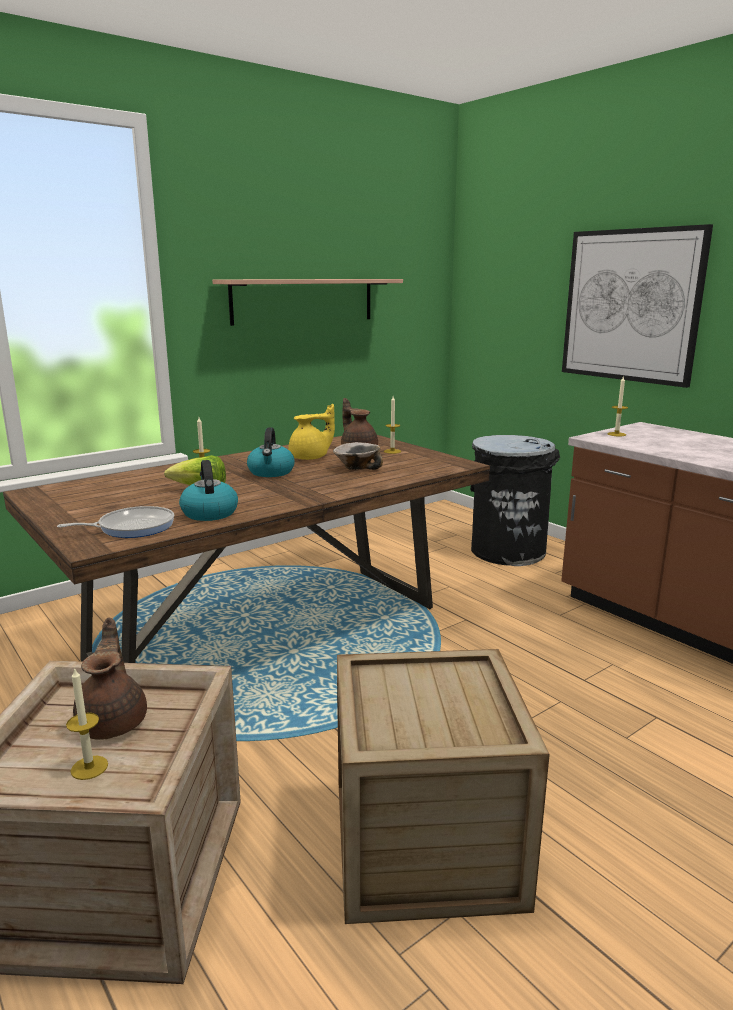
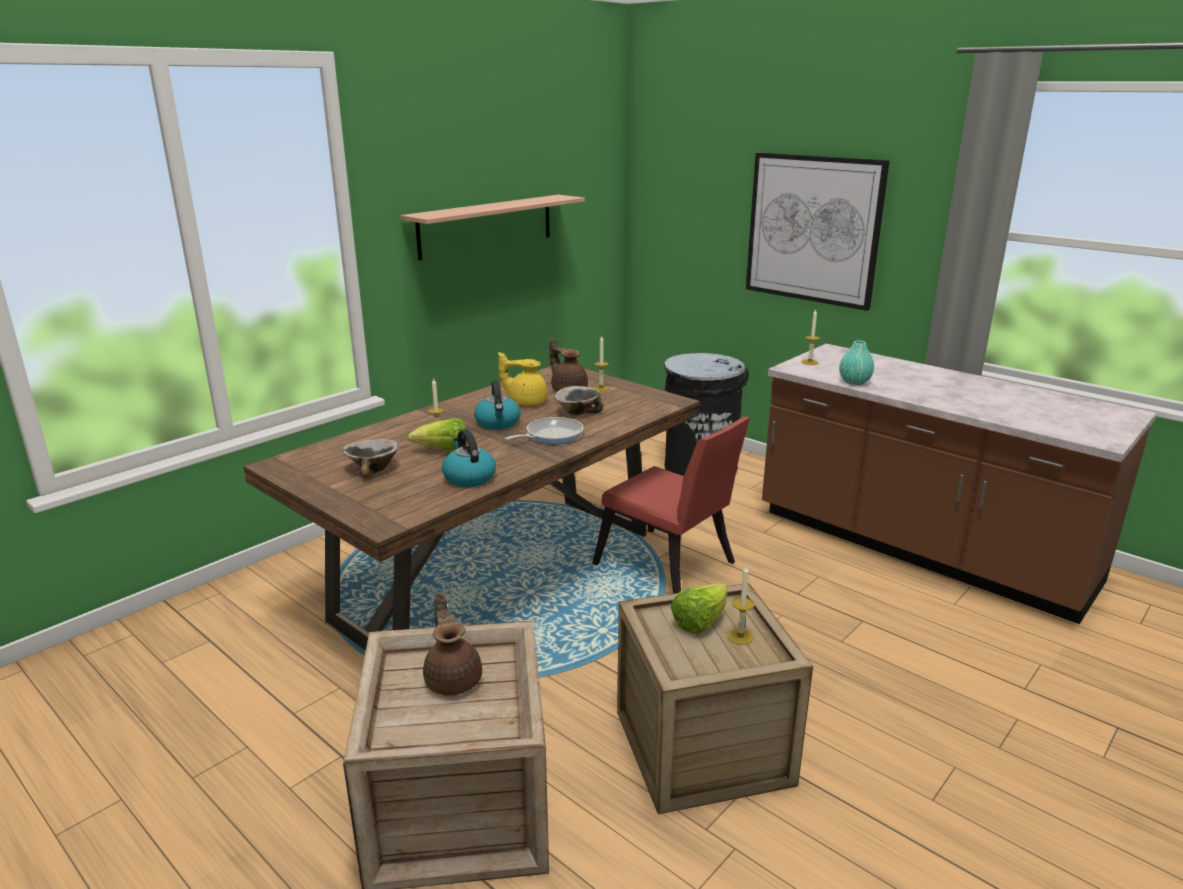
camera: 10 degrees left, 5 degrees up
(89, 767) = (456, 718): candle -> candle (740, 637)
(120, 500) = (372, 469): none -> bowl
(132, 527) = (407, 500): frying pan -> frying pan (551, 435)
(310, 458) = (526, 401): yellow teapot -> yellow teapot turned 135 degrees counterclockwise
(424, 687) = (700, 622): none -> lettuce
(447, 642) = (669, 568): none -> red chair
(662, 450) = (854, 382): none -> turquoise vase

